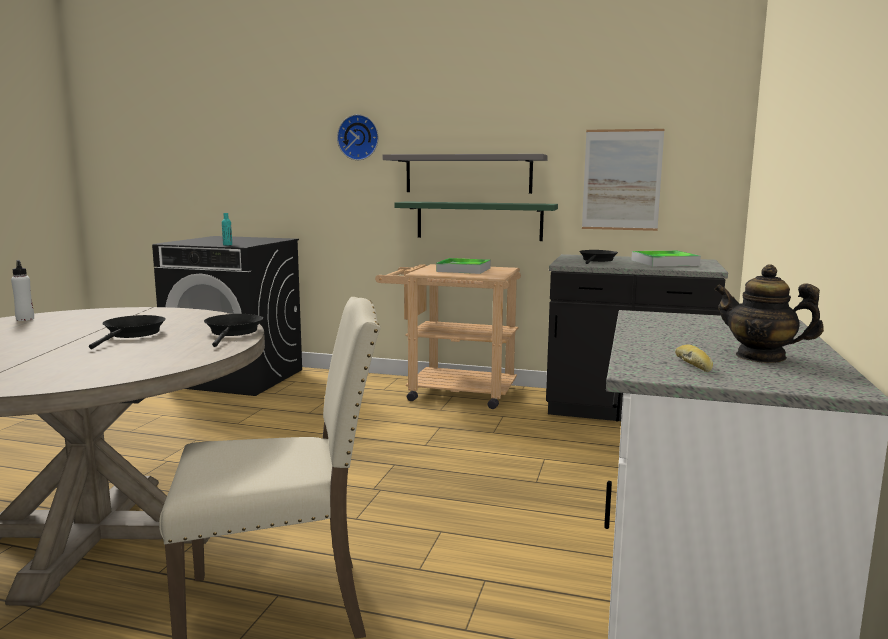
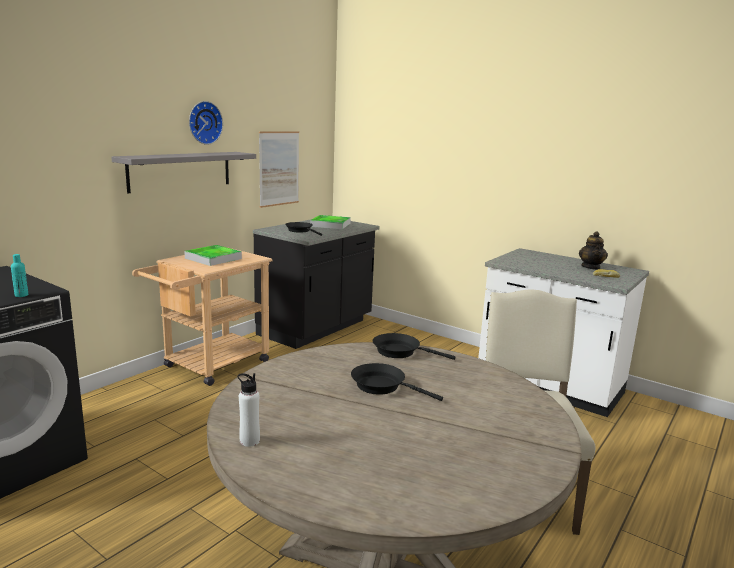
camera: 70 degrees left, 5 degrees up
(359, 137) = (69, 137): wall clock -> wall clock (204, 122)
(479, 221) = (191, 212): green shelf -> none
(761, 357) = (591, 267): teapot -> teapot turned 45 degrees counterclockwise

